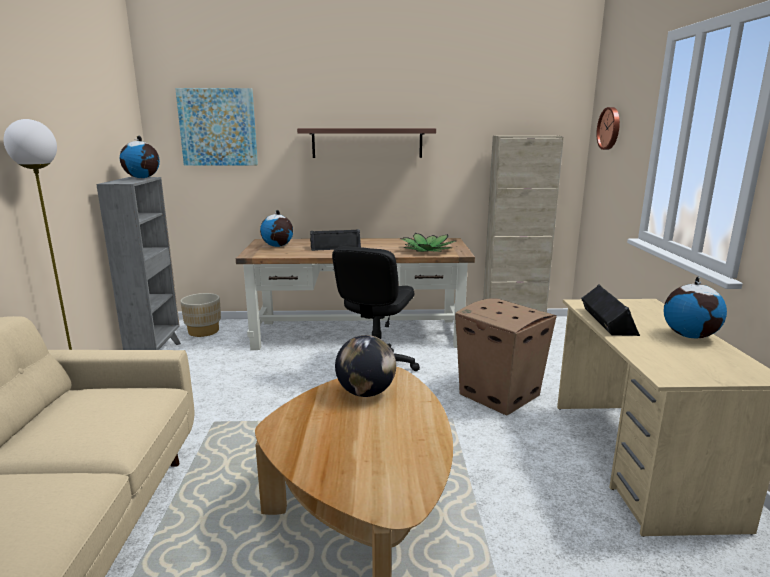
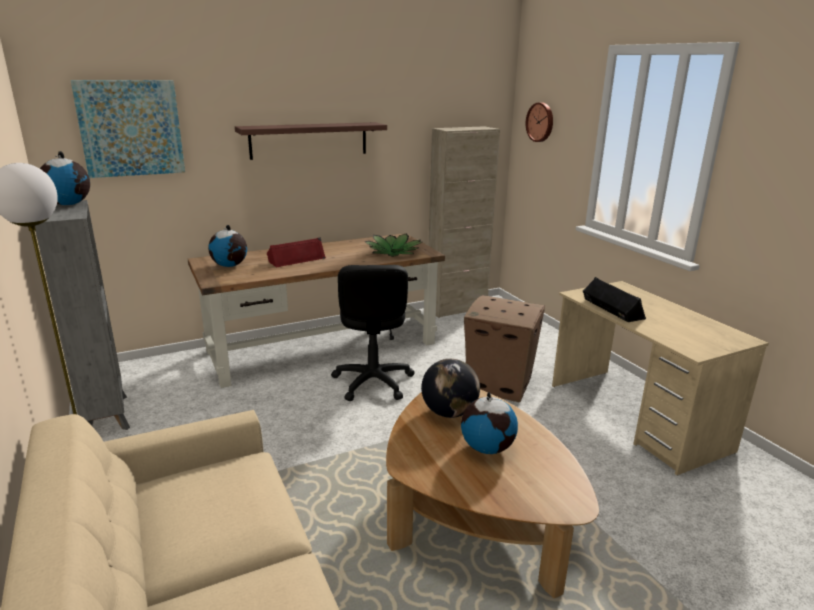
camera: 25 degrees left, 5 degrees up
(203, 331) = (141, 376): beige planter -> none
(335, 247) = (296, 259): black speaker -> red speaker
(689, 336) = (675, 313): globe -> globe (487, 448)

